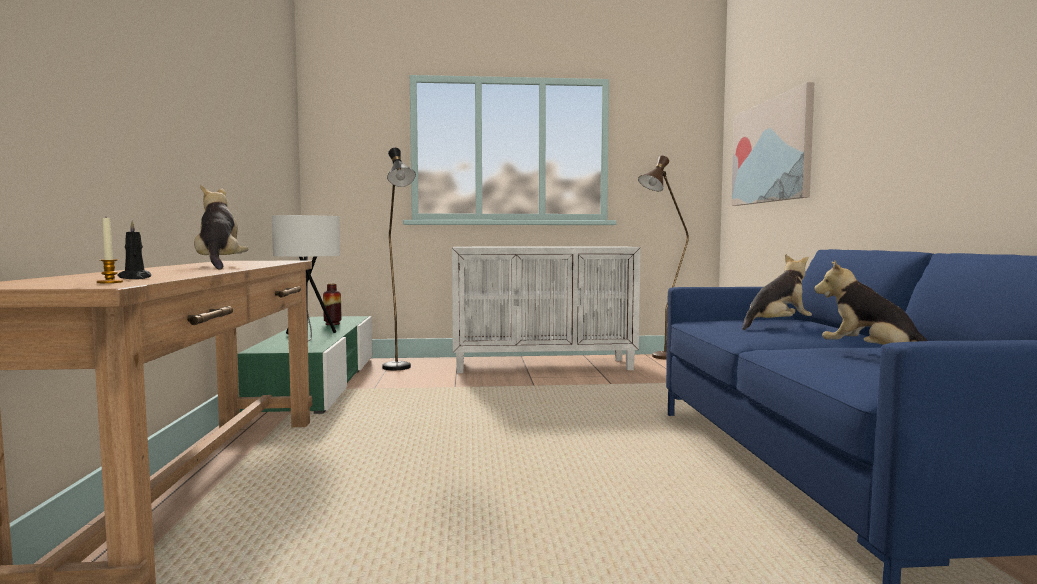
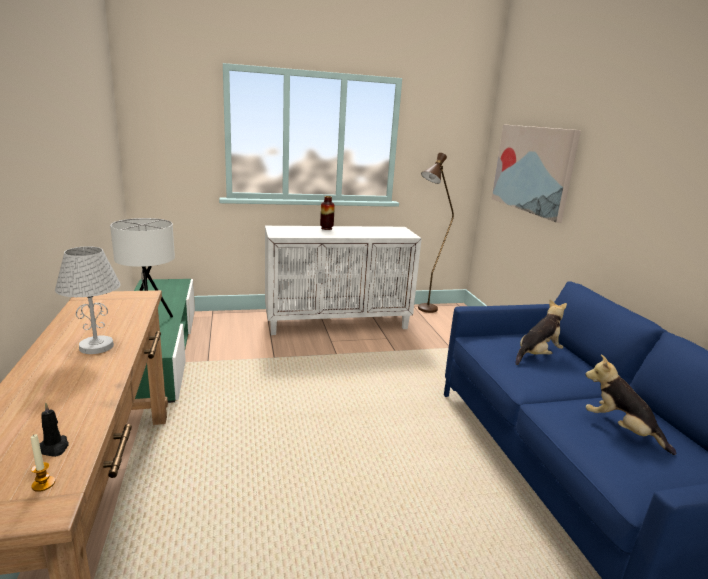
camera: 10 degrees left, 15 degrees up
(219, 266) = (96, 347): plush toy -> white table lamp
(332, 324) = (164, 297): vase -> vase (326, 228)
(399, 369) = (222, 329): black floor lamp -> none

